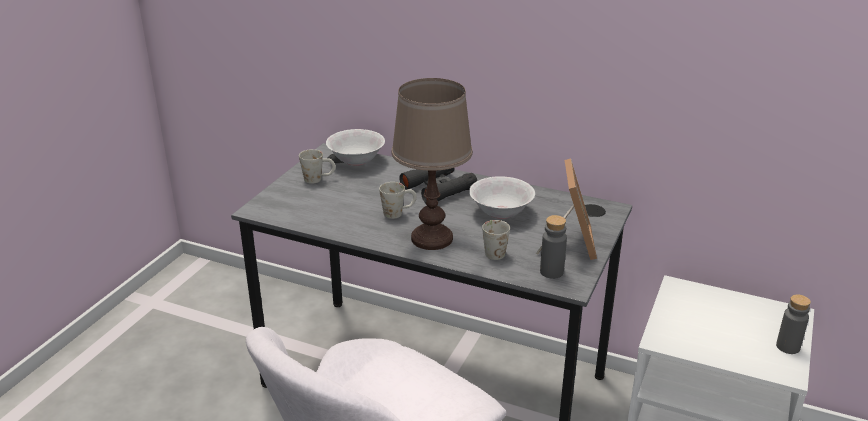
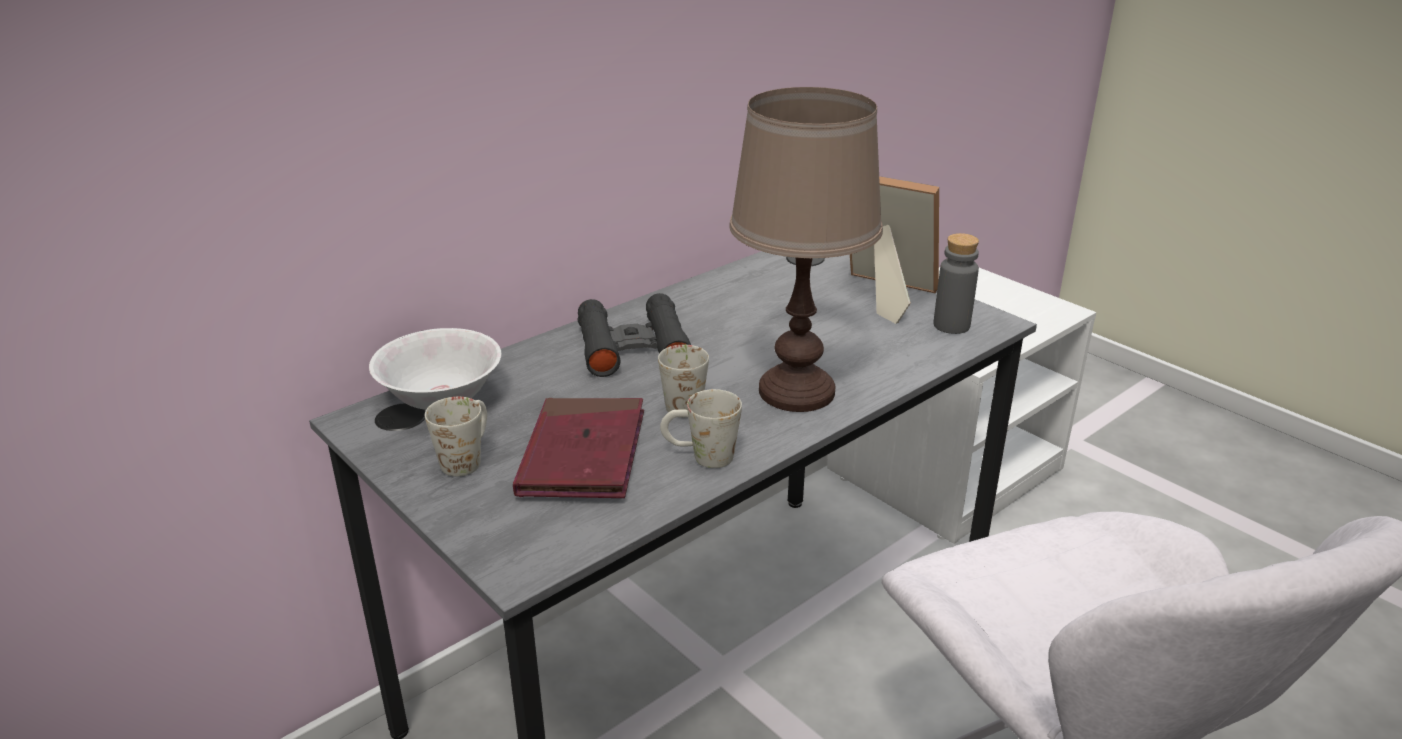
camera: 65 degrees left, 0 degrees up
(338, 201) = (583, 454): none -> red book
(492, 251) = (868, 352): white mug -> white mug (700, 457)
(501, 213) = (760, 317): white bowl -> none
(788, 347) = (1018, 294): grey bottle -> none

